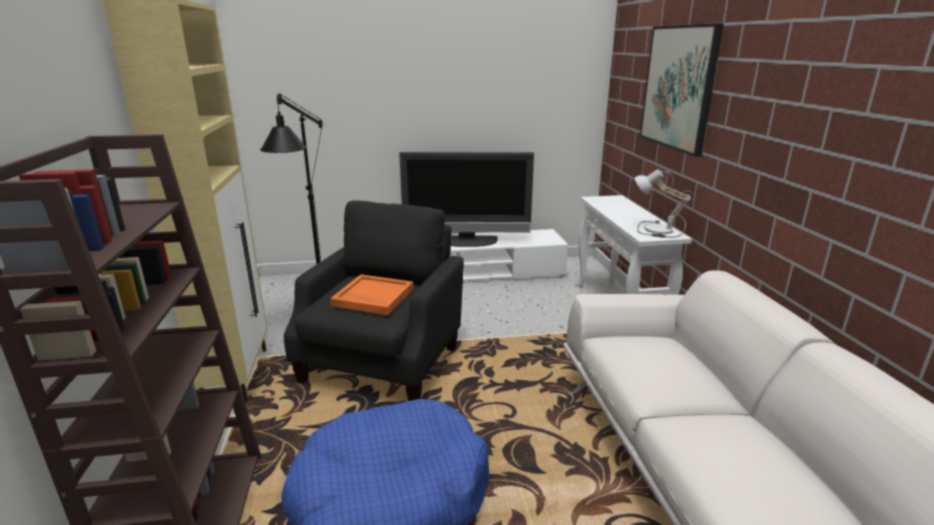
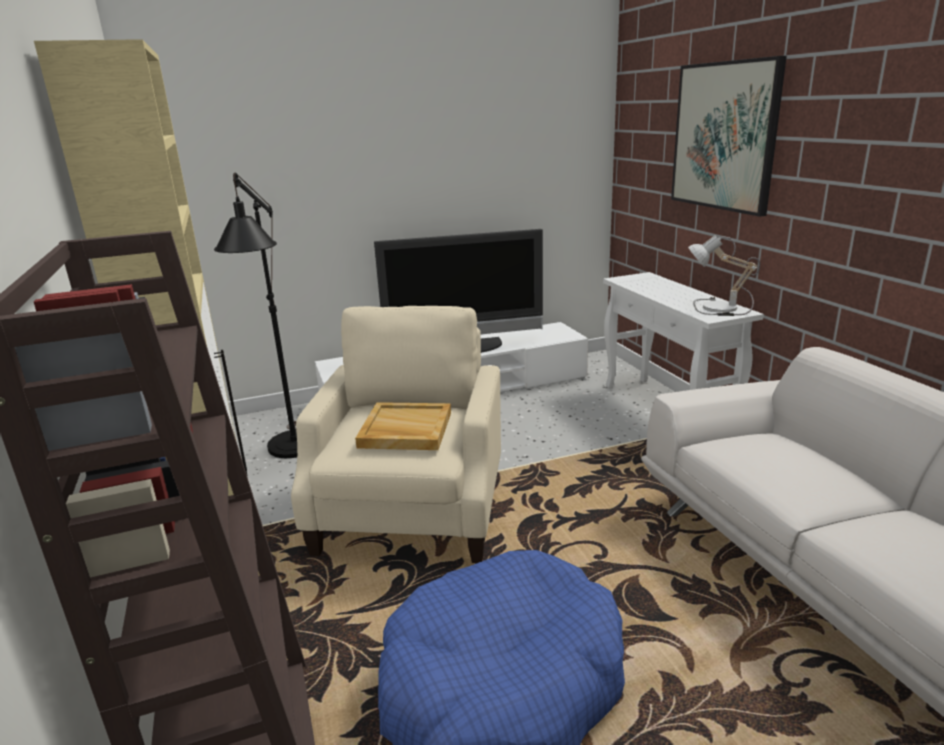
camera: 10 degrees left, 0 degrees up
(372, 297) = (405, 430): orange tray -> beige tray
(383, 361) = (412, 512): black armchair -> beige armchair

